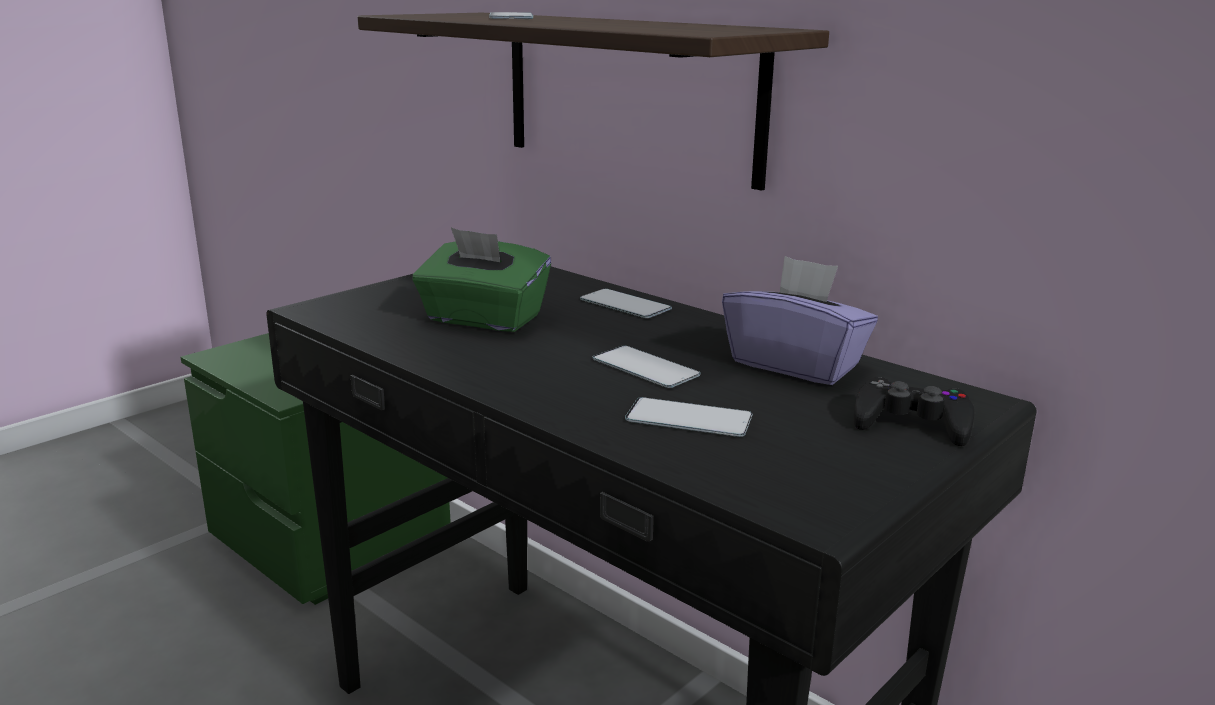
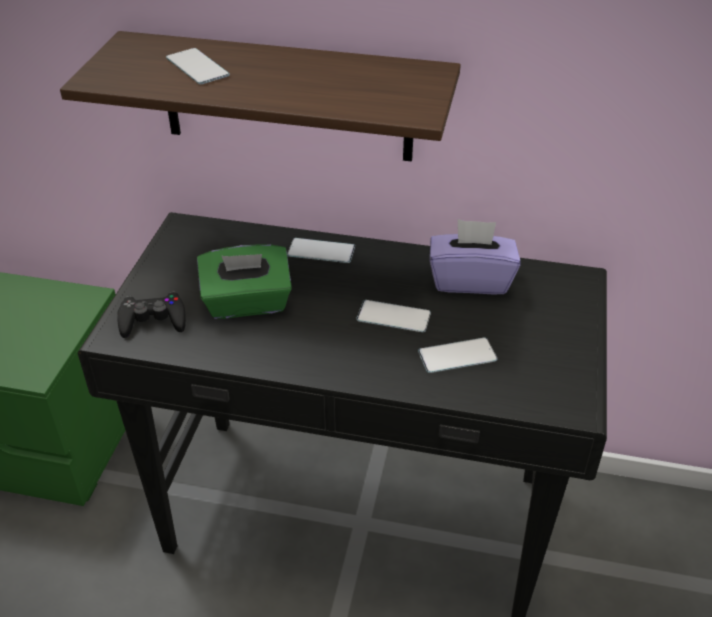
camera: 30 degrees left, 20 degrees up
(911, 422) = (564, 312): black game controller -> black game controller (153, 320)

